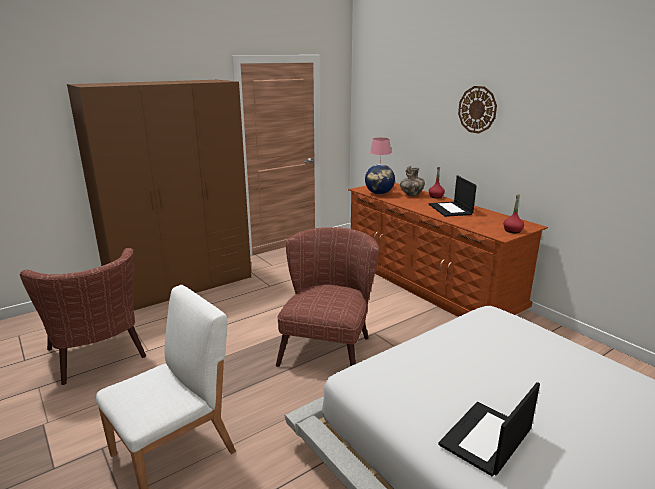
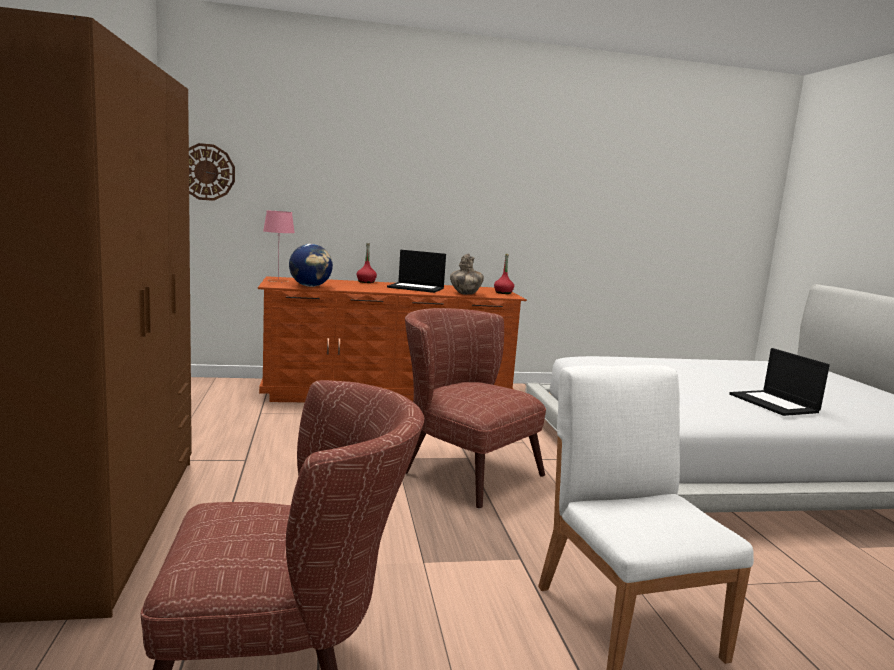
camera: 65 degrees left, 10 degrees down
(411, 195) = (342, 283): vase -> vase (465, 294)
(477, 109) = (409, 172): wall clock -> wall clock (206, 172)

